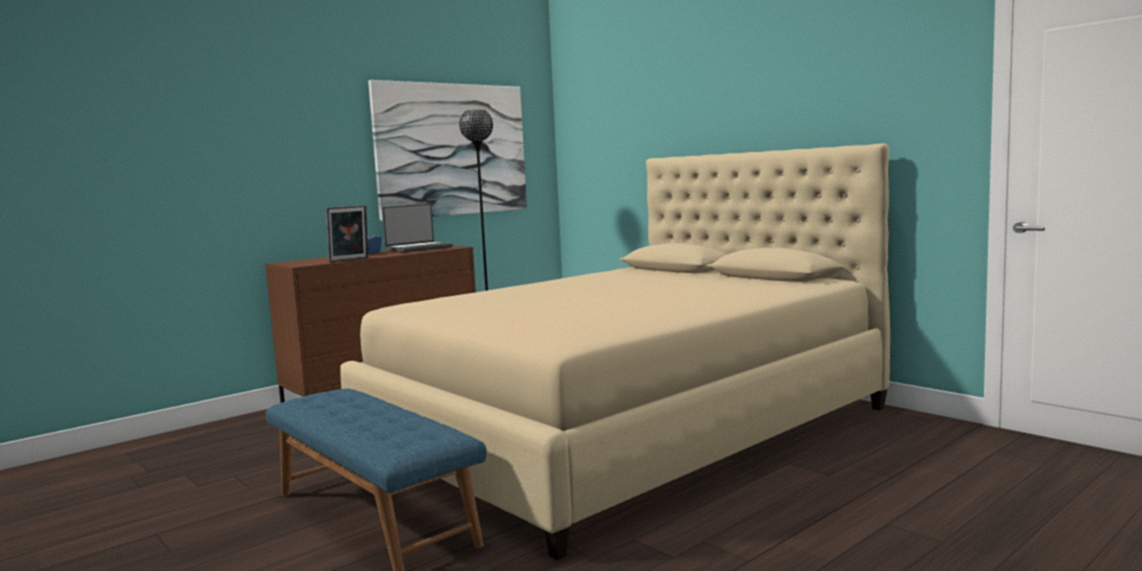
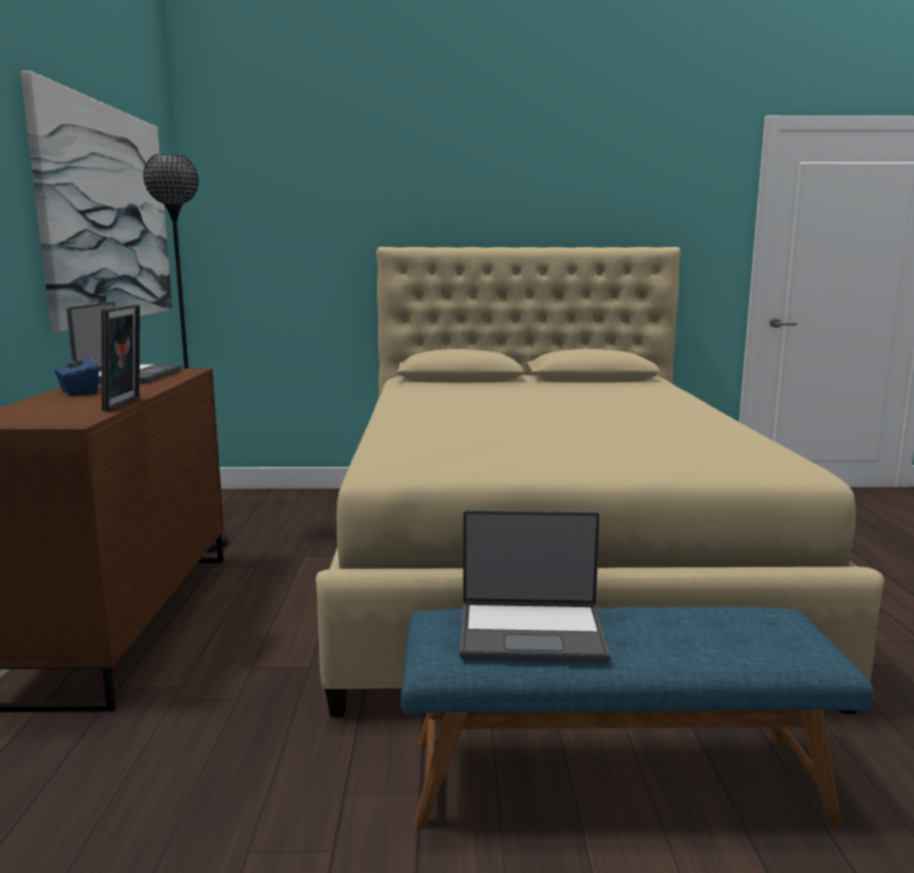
camera: 50 degrees left, 5 degrees up
(338, 404) = (531, 633): none -> laptop

